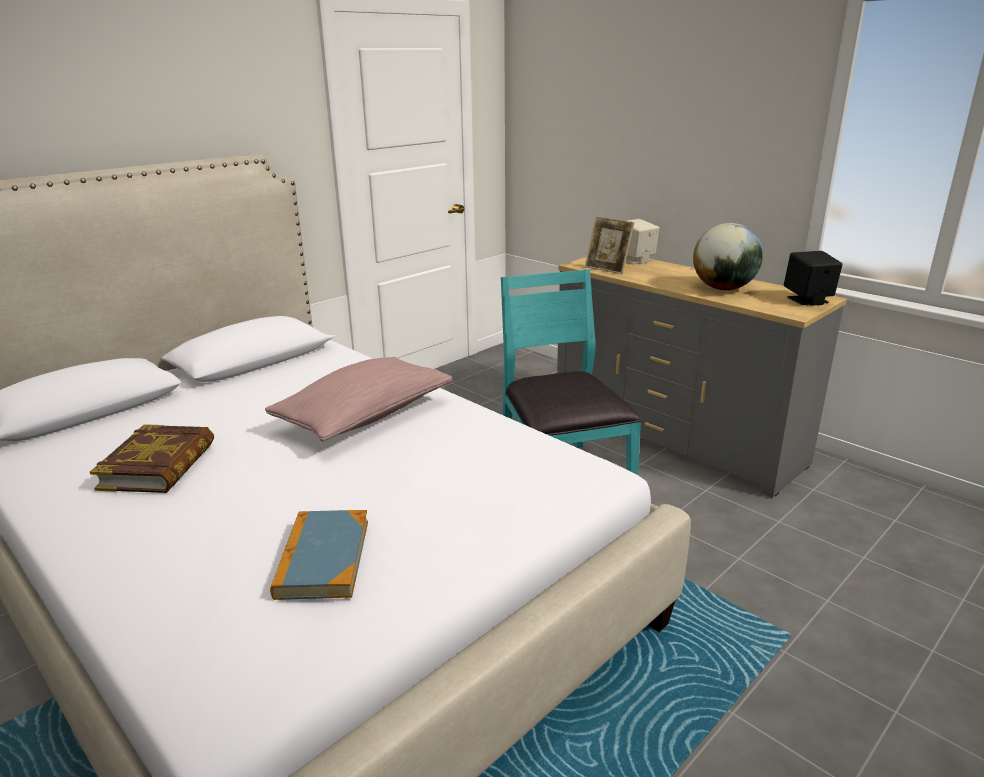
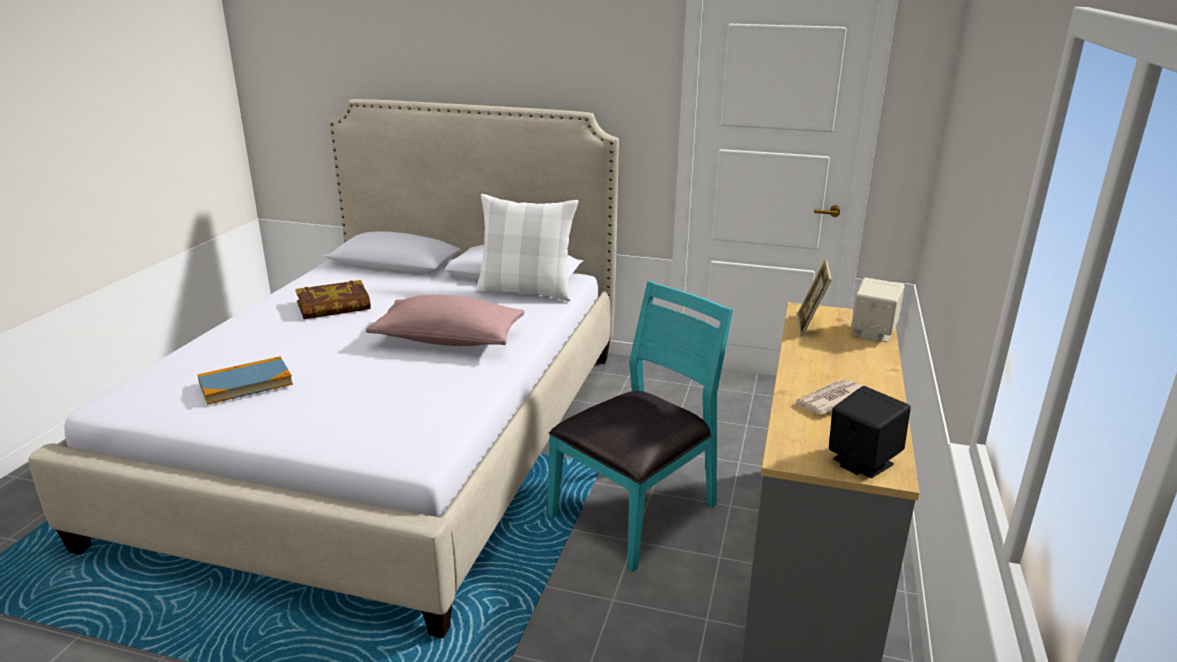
camera: 60 degrees right, 0 degrees up
(303, 361) = (526, 291): none -> white pillow
(723, 288) = (830, 400): globe -> newspaper

